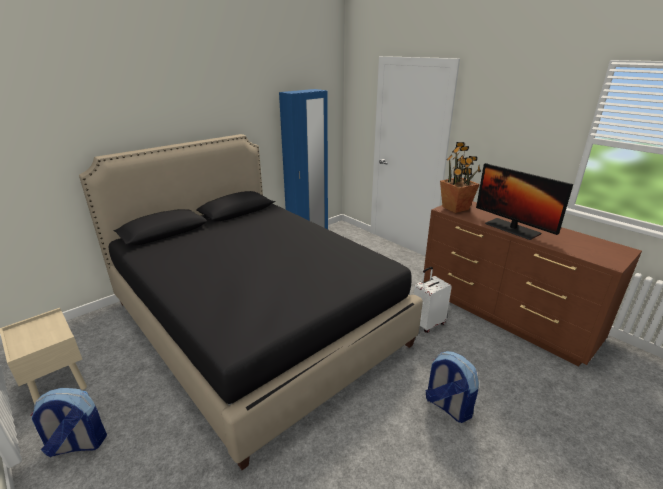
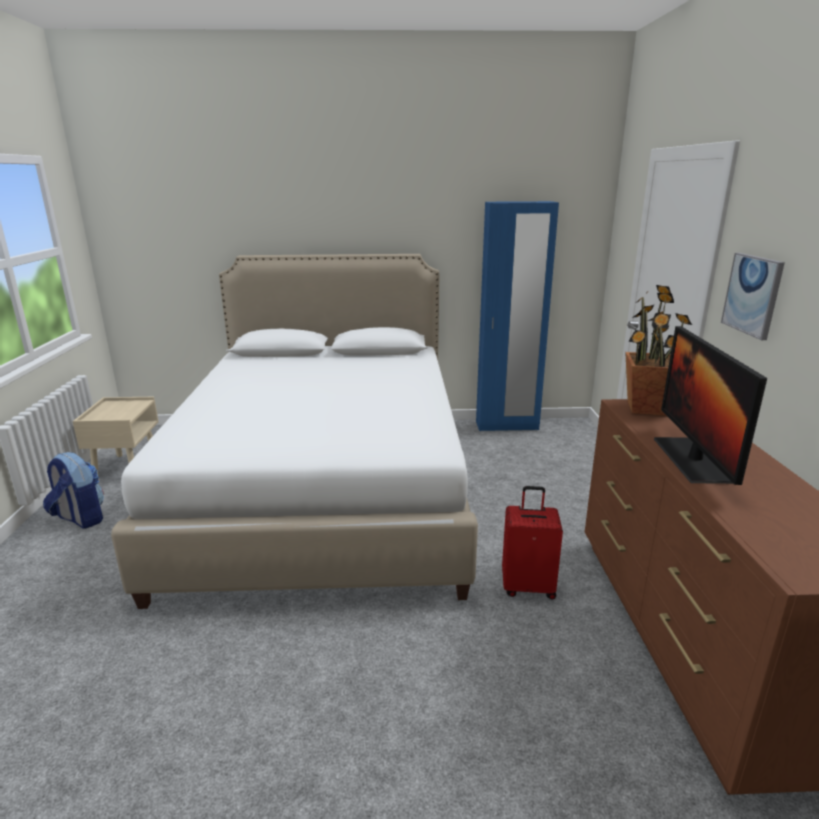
camera: 40 degrees right, 5 degrees down
(255, 322) = (325, 489): black bed -> white bed
(427, 323) = (528, 586): white suitcase -> red suitcase
(447, 406) = (405, 692): backpack -> none
(485, 140) = (752, 294): none -> picture

